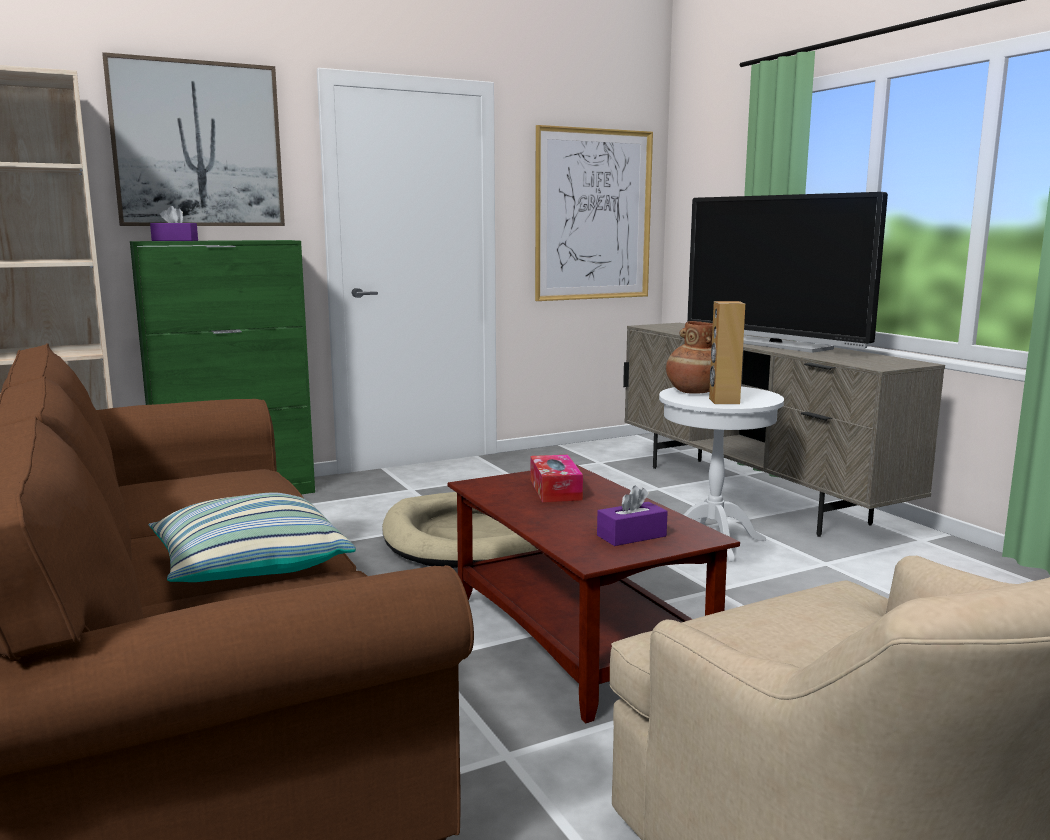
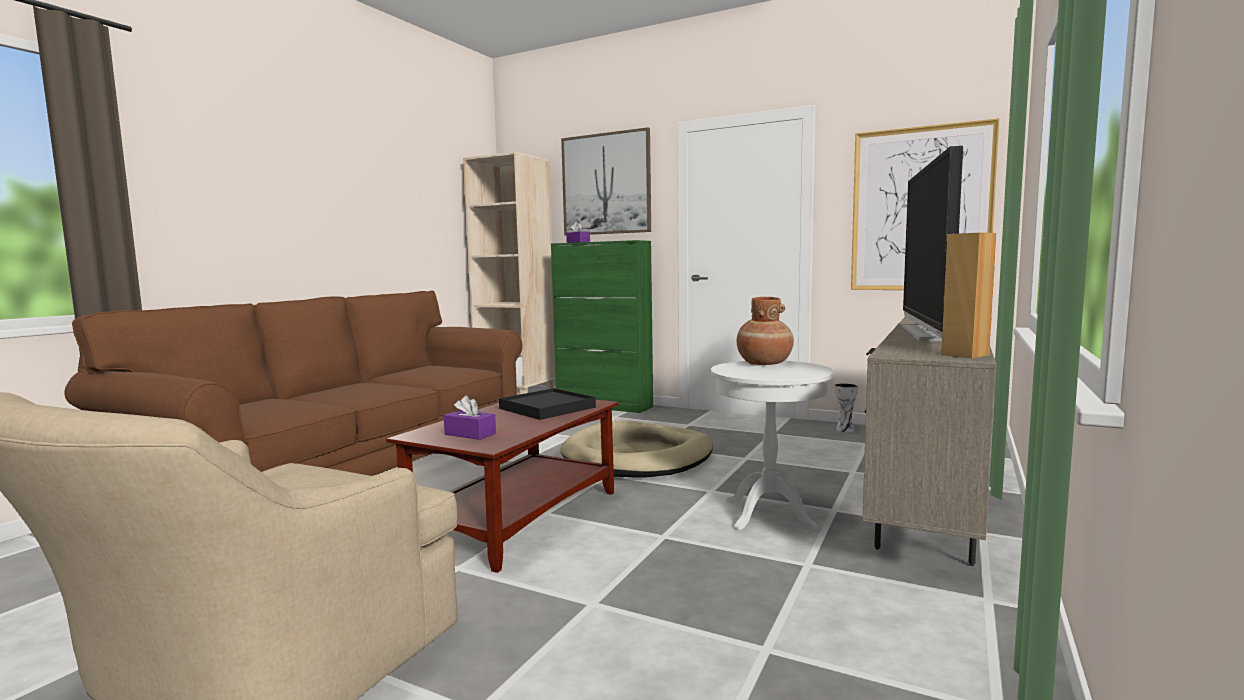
camera: 55 degrees right, 5 degrees down
(249, 567) = (334, 397): pillow -> none
(551, 454) = (845, 429): none -> vase
(555, 489) = (547, 408): tissue box -> black tray
(723, 401) = (745, 371): brown speaker -> brown speaker (964, 355)

